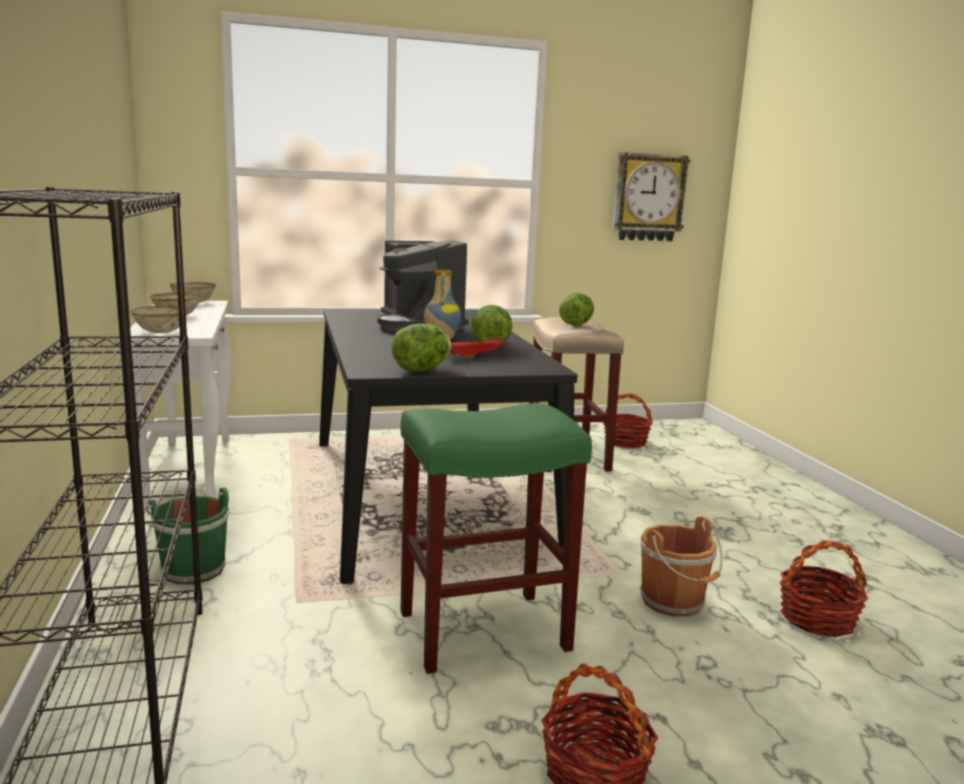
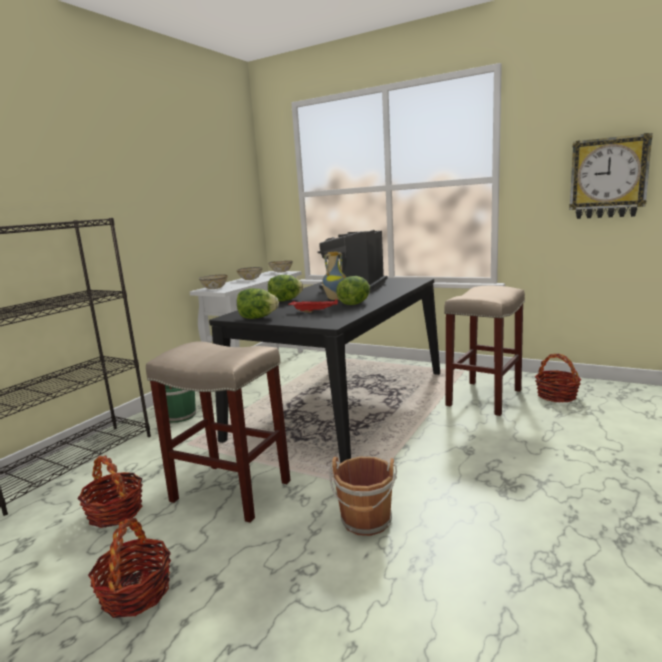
camera: 45 degrees right, 0 degrees up
(481, 631) = (229, 491): green stool -> beige stool
(575, 325) = (484, 292): lettuce -> lettuce (285, 300)
(817, 619) = (455, 584): basket -> basket (115, 512)

